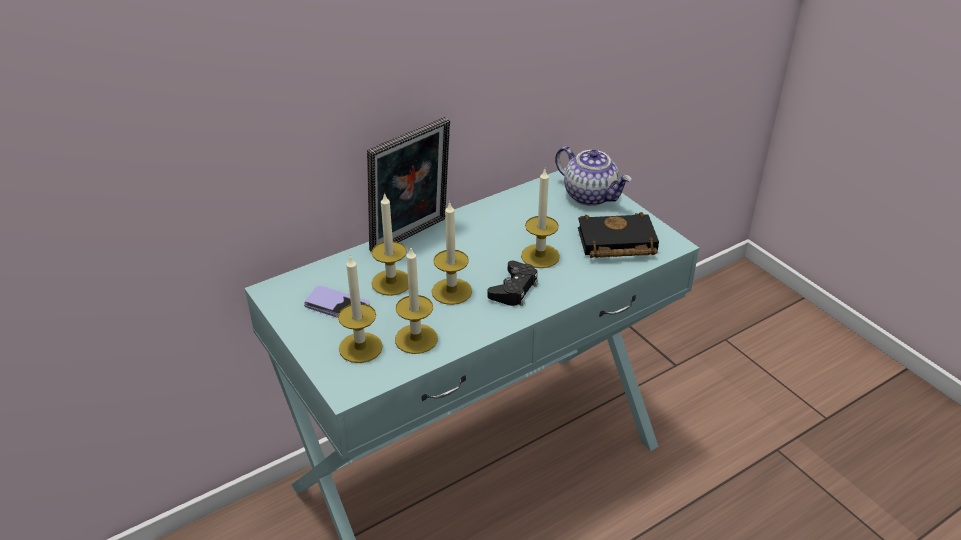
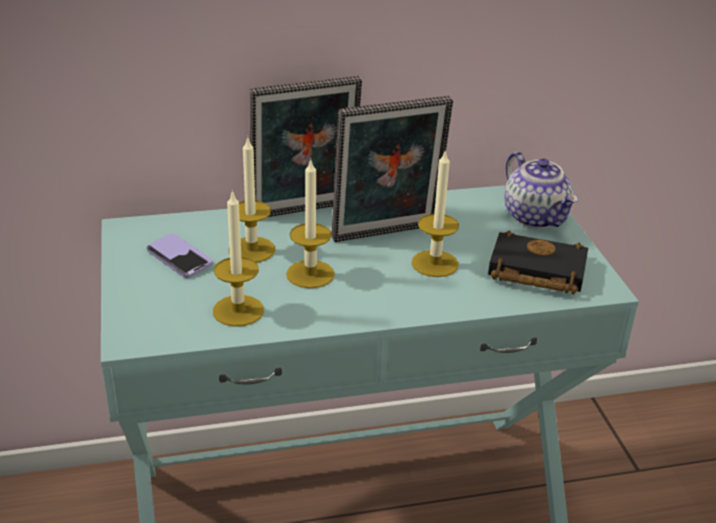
camera: 20 degrees right, 5 degrees down
(360, 347) = (174, 303): candle -> none
(489, 241) = (386, 235): none -> picture frame
(514, 289) = (381, 289): black game controller -> none

